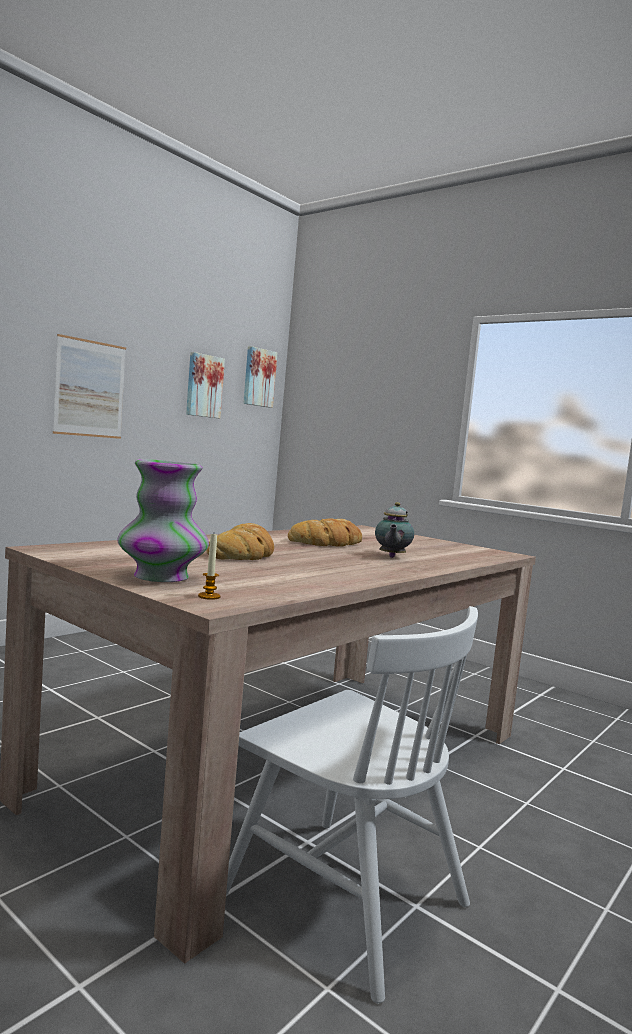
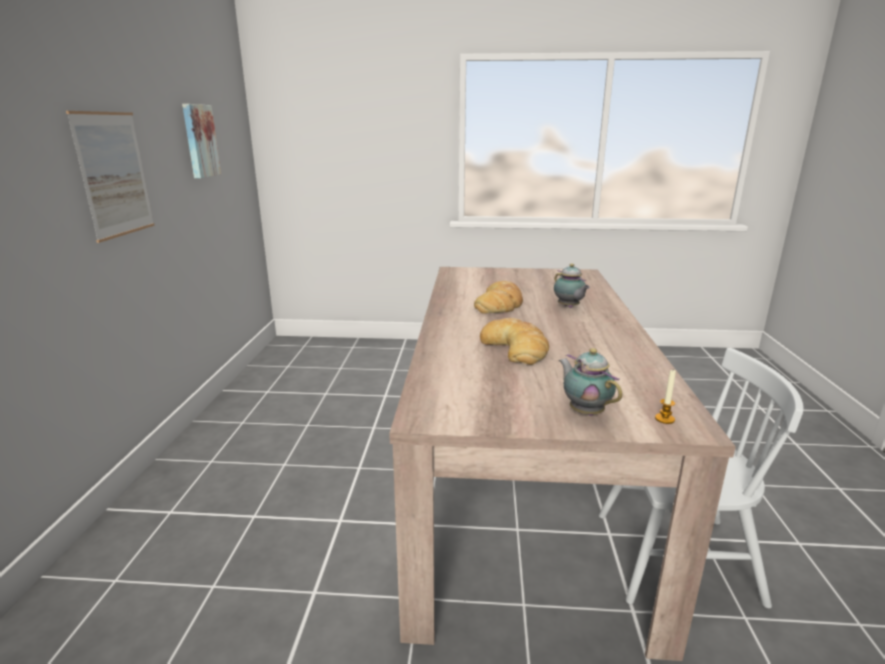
camera: 35 degrees left, 15 degrees up
(161, 577) = (584, 411): vase -> teapot
(258, 377) = (233, 119): picture -> none

